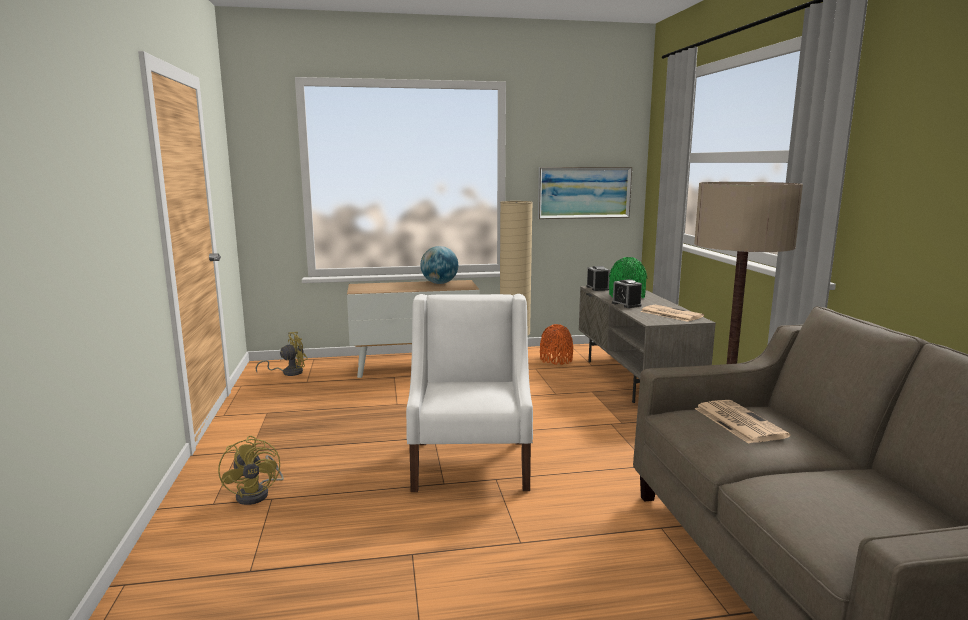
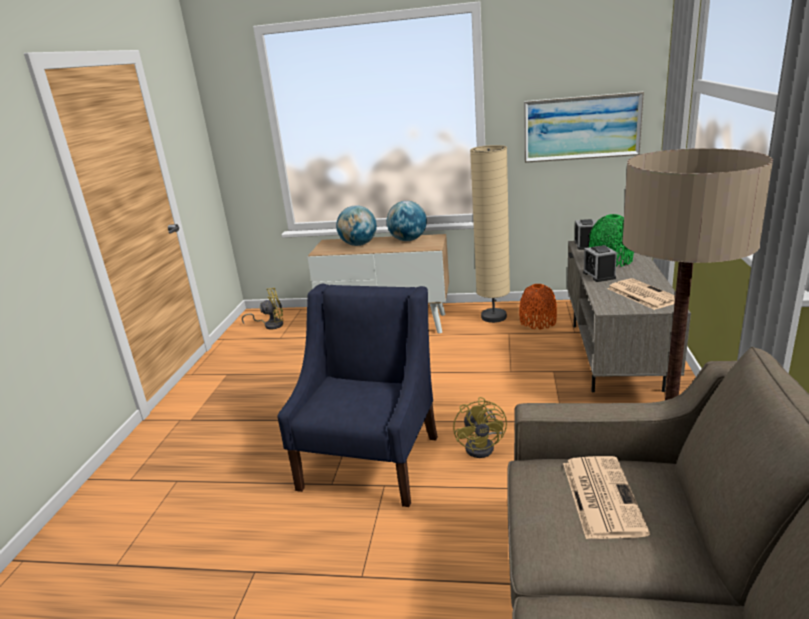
camera: 20 degrees right, 10 degrees up
(258, 493) = (169, 473): yellow fan -> yellow fan (483, 446)
(393, 286) = (358, 245): none -> globe
(471, 464) = (371, 461): white armchair -> blue armchair

